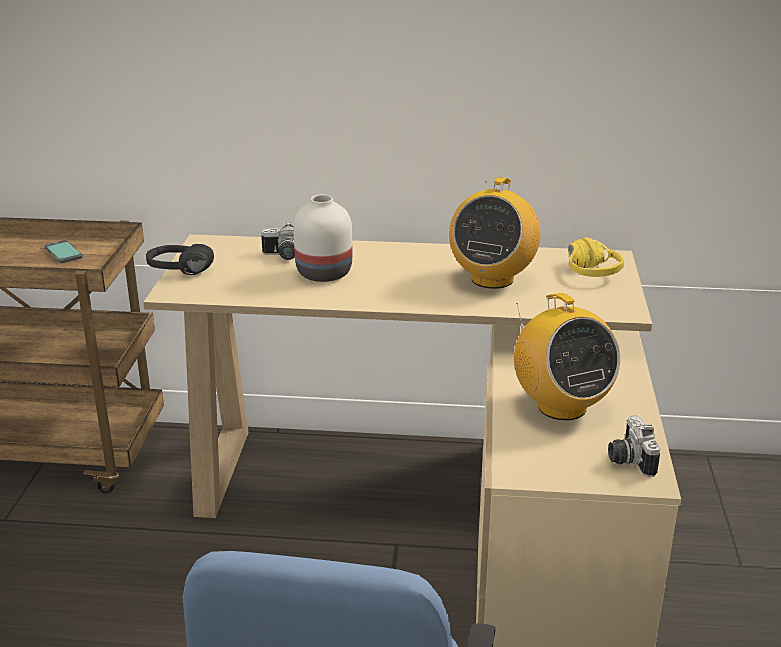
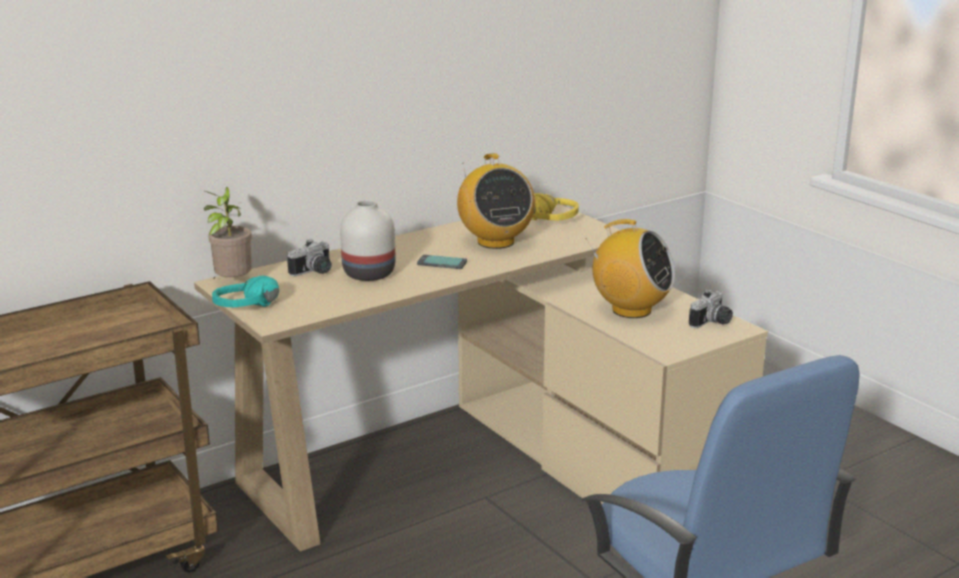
camera: 40 degrees left, 5 degrees down
(63, 253) = (97, 330): phone -> phone (442, 263)
(178, 274) = (251, 310): black headphones -> turquoise headphones
(209, 246) = (232, 284): none -> potted plant
(628, 460) = (712, 323): camera -> camera turned 90 degrees counterclockwise

